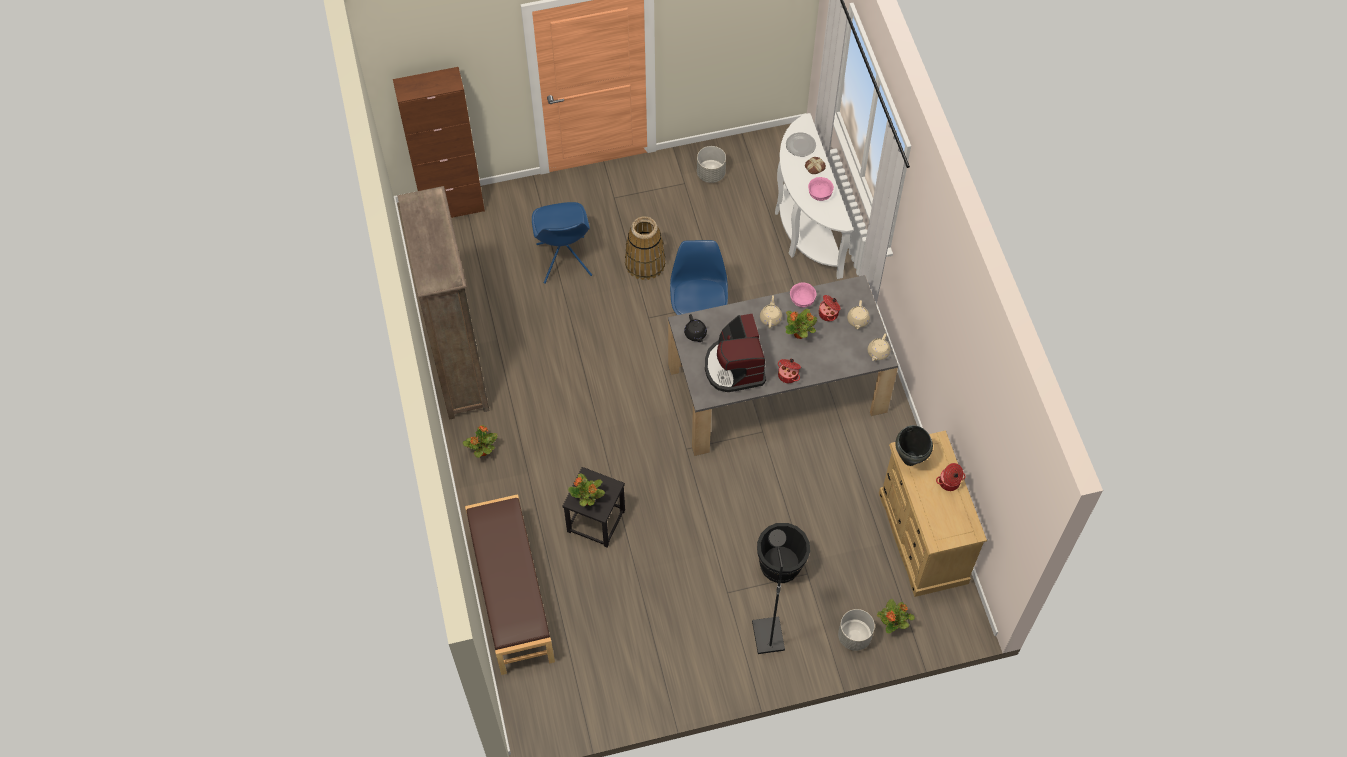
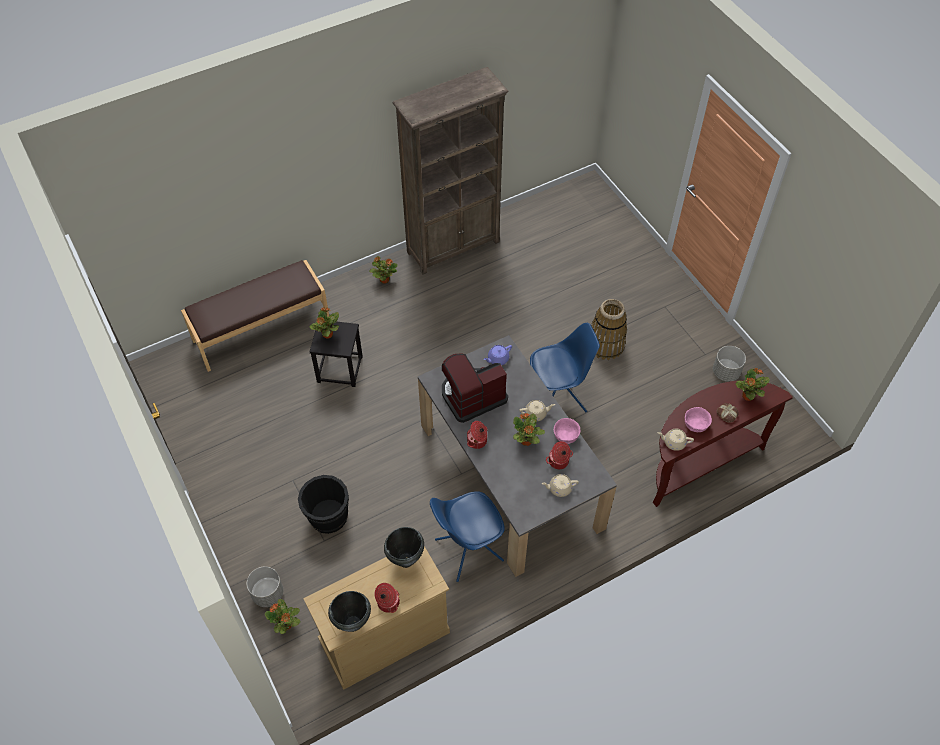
camera: 75 degrees right, 5 degrees down
(452, 207) = (605, 203): brown cabinet -> none
(564, 261) = (584, 287): blue chair -> blue chair (467, 550)
(695, 334) = (497, 359): black teapot -> purple teapot
(767, 635) = (256, 520): black floor lamp -> none
(800, 145) = (747, 396): plate -> potted plant
(805, 228) = (699, 462): white console table -> brown console table
(878, 353) = (527, 513): beige teapot -> beige teapot (674, 442)
(964, 515) = (353, 624): none -> black cooking pot

